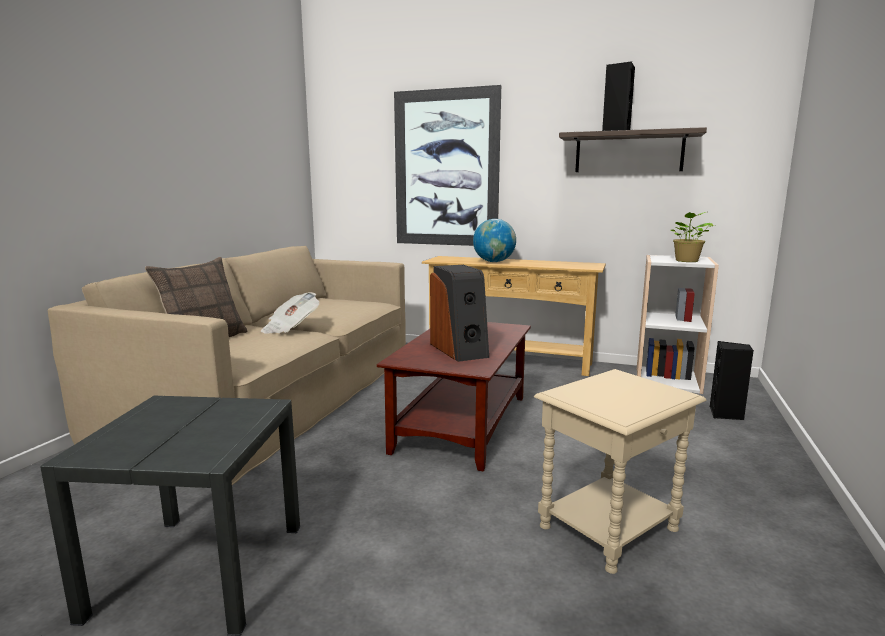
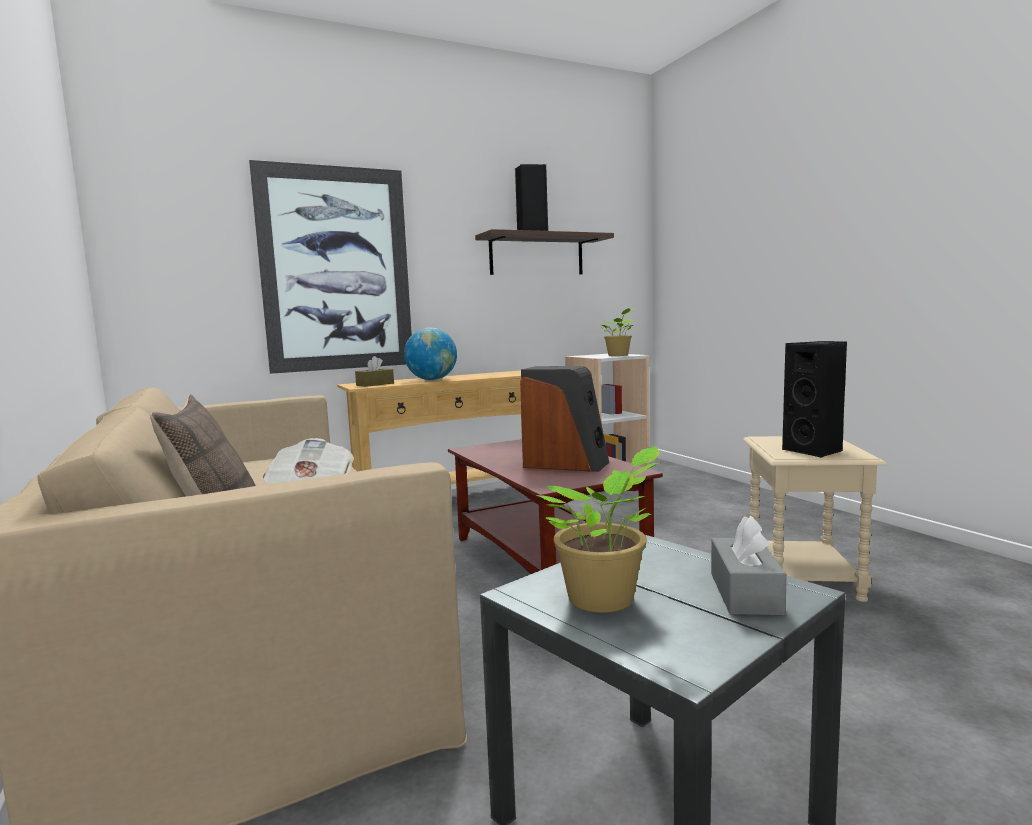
camera: 45 degrees left, 5 degrees down
(160, 419) = (605, 601): none -> potted plant
(196, 447) = (745, 593): none -> grey tissue box
(449, 260) = (375, 384): none -> brown tissue box
(726, 414) = (691, 484): black speaker -> black speaker (815, 451)

